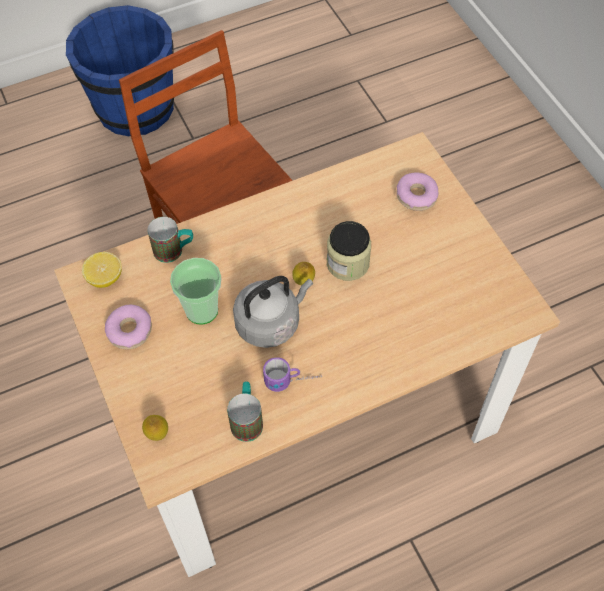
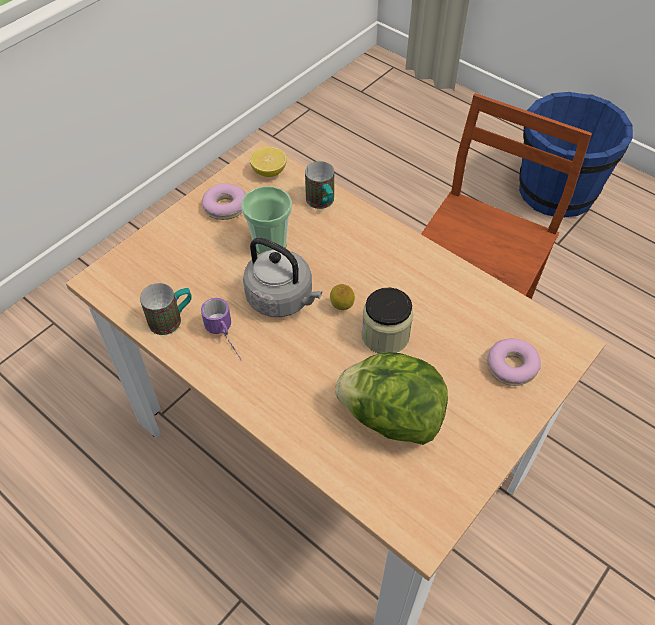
camera: 65 degrees right, 5 degrees down
(158, 435) = (133, 264): lemon -> none
(425, 291) = (391, 416): none -> lettuce

